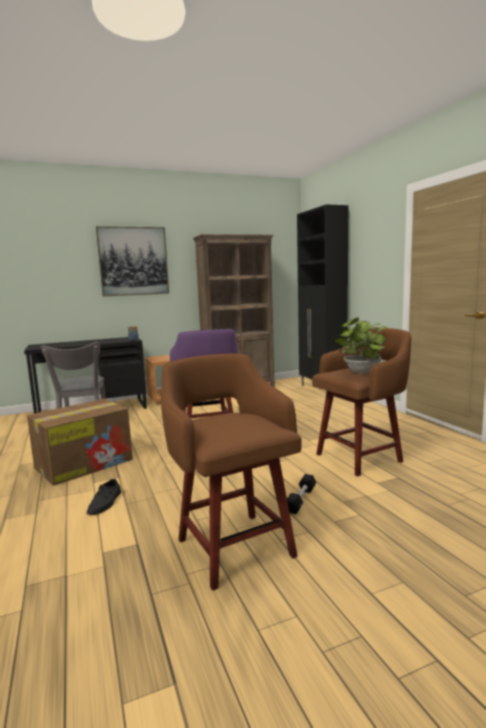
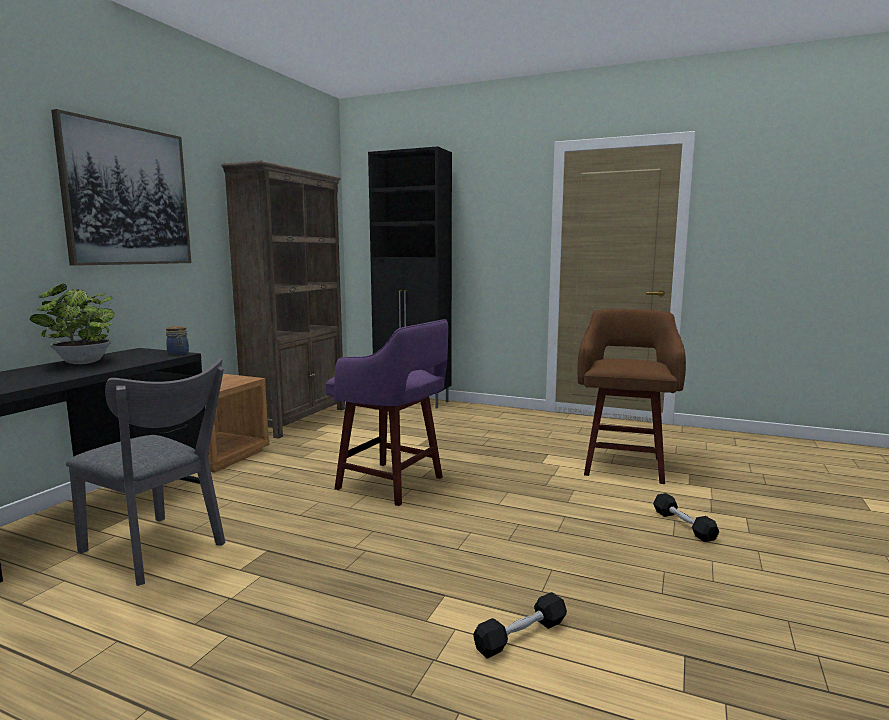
camera: 45 degrees left, 0 degrees up
(85, 463) = (331, 602): cardboard box -> none
(105, 503) = (521, 635): black shoe -> black dumbbell
(233, 545) = (751, 597): brown stool -> none
(361, 372) = (638, 362): potted plant -> potted plant (81, 363)

